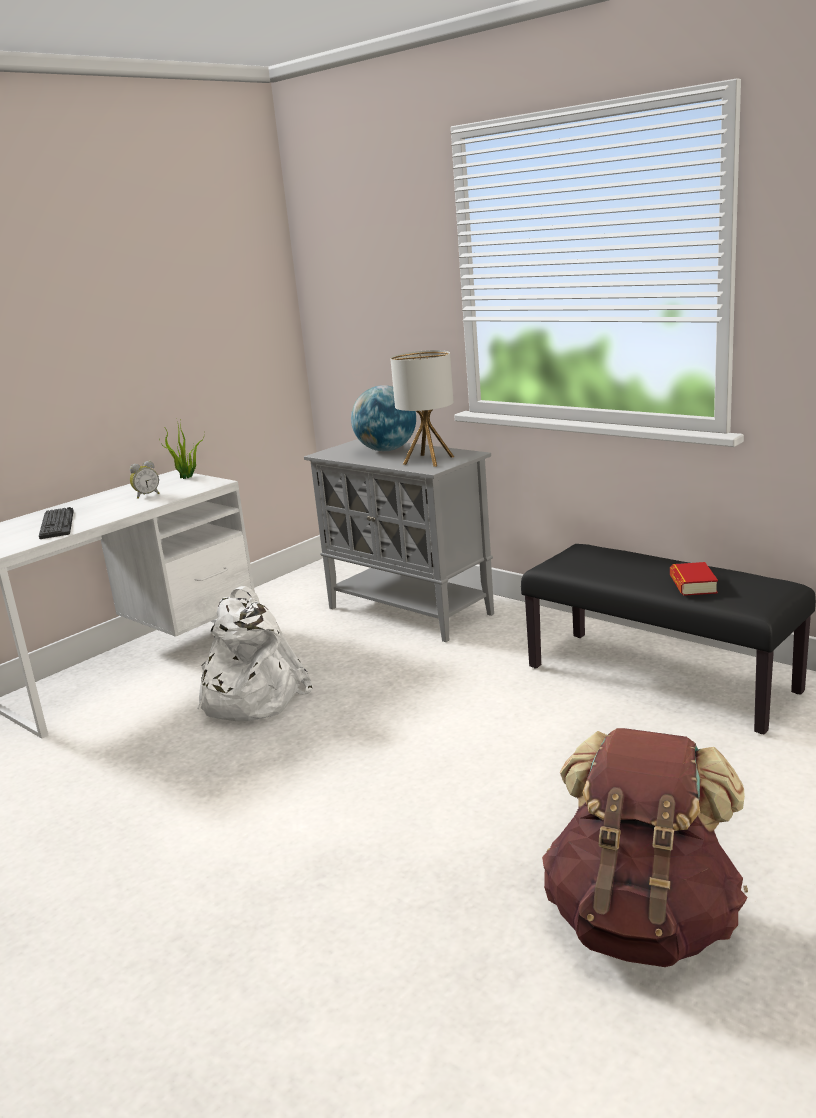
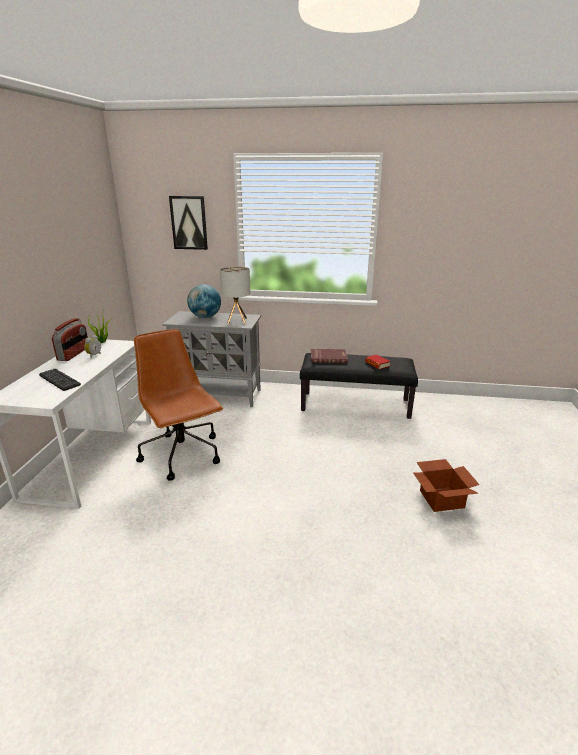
camera: 35 degrees left, 5 degrees up
(127, 490) = (74, 354): none -> radio
(249, 698) = (183, 455): white backpack -> brown office chair
(387, 269) = (189, 223): none -> picture
(601, 557) = (328, 357): none -> red book
(643, 922) = (441, 498): brown backpack -> cardboard box

